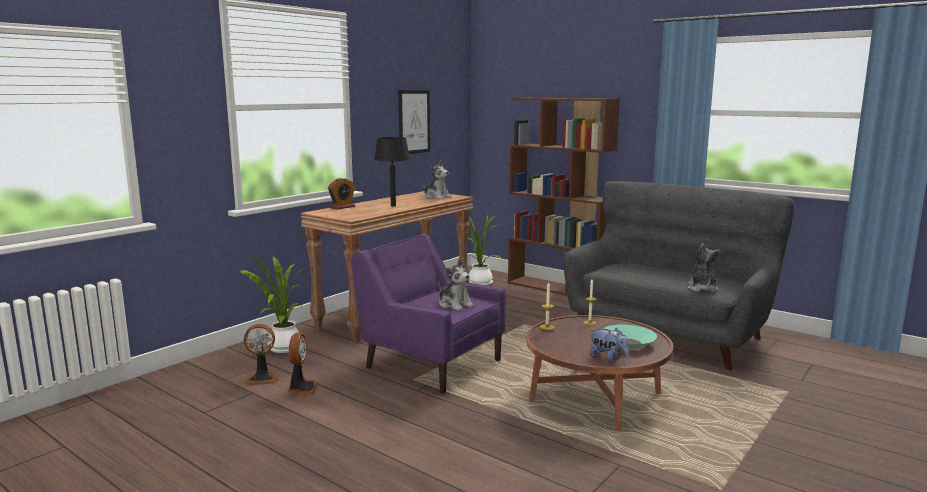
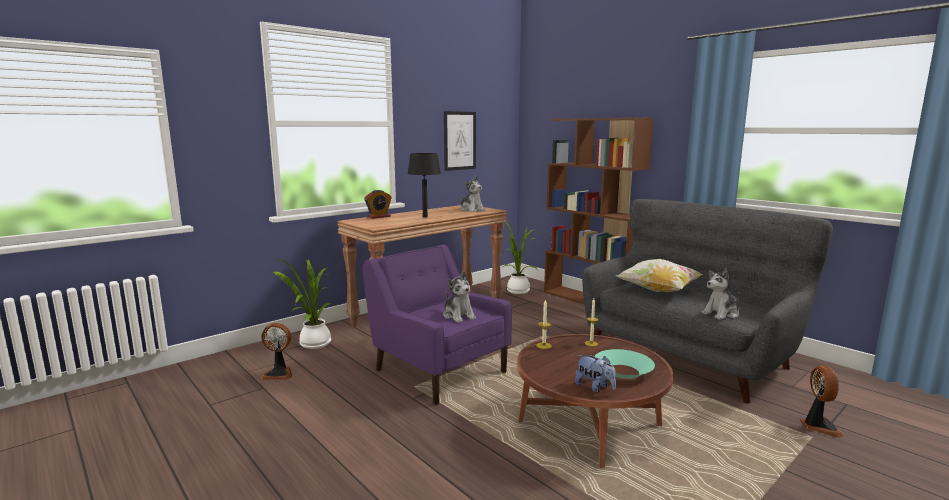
camera: 10 degrees right, 0 degrees up
(302, 389) = (308, 388): fan -> fan (818, 426)
(638, 272) = (658, 291): none -> pillow
(702, 288) = (721, 313): plush toy -> plush toy turned 135 degrees counterclockwise

